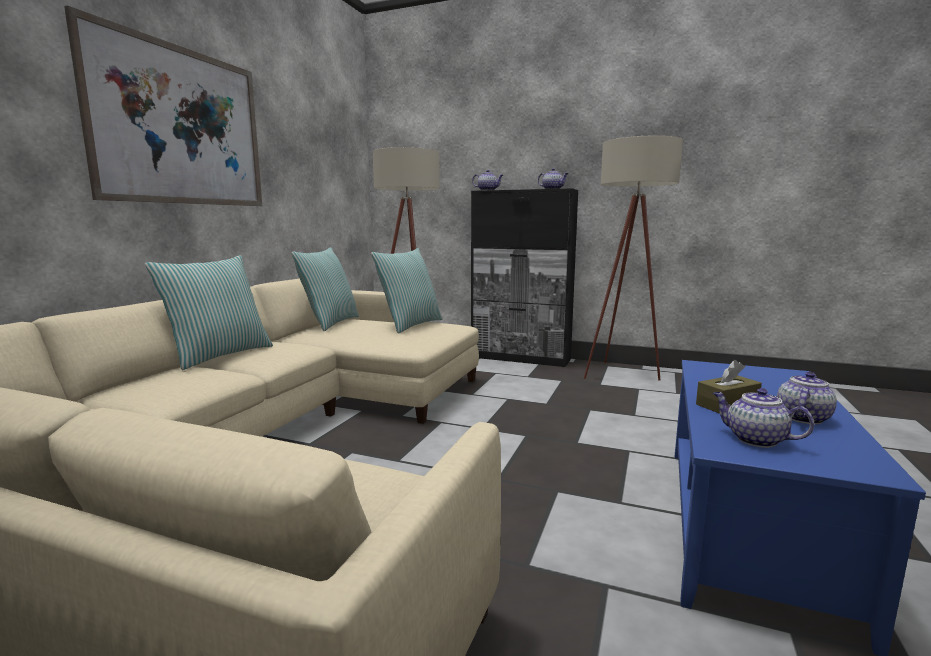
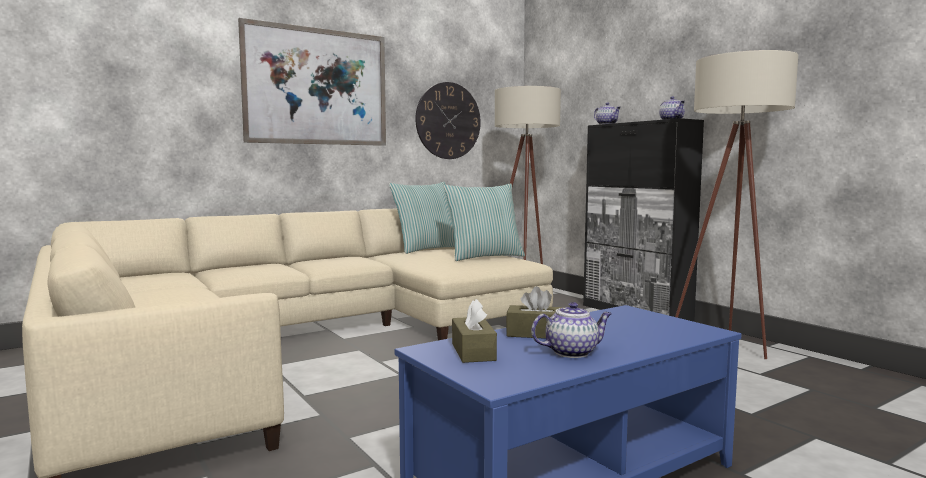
camera: 35 degrees right, 5 degrees down
(219, 355) = (306, 260): pillow -> none
(314, 179) = (448, 121): none -> wall clock
(754, 439) = (473, 352): teapot -> brown tissue box

